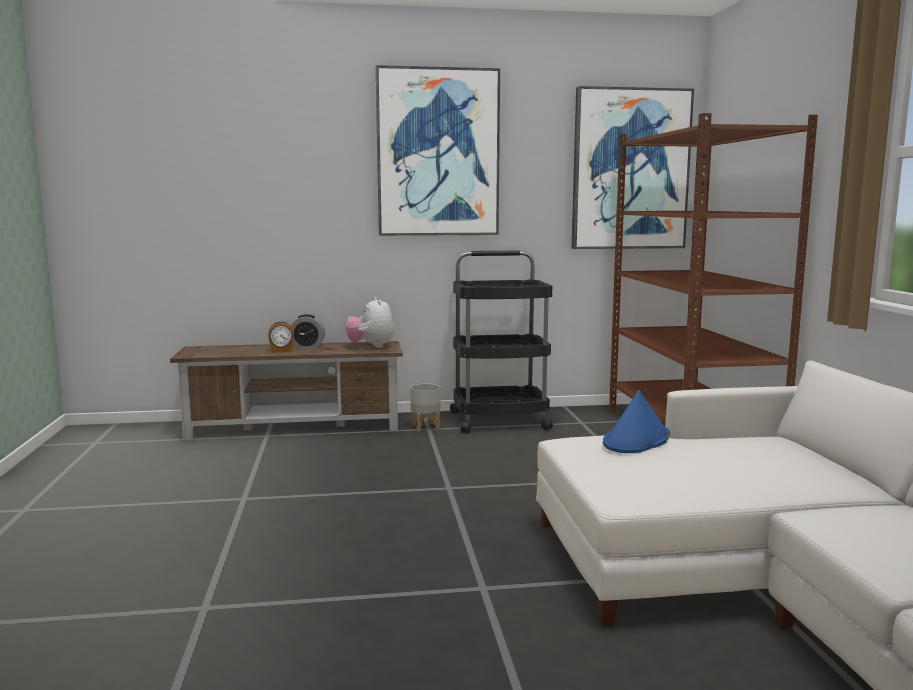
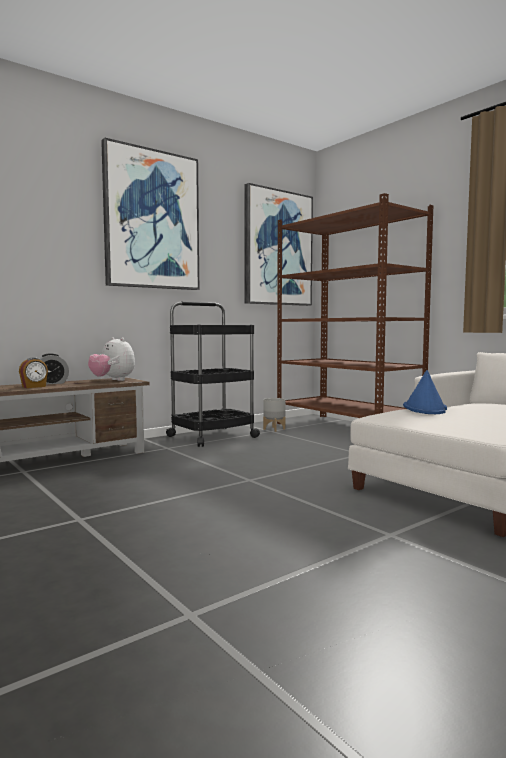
camera: 30 degrees left, 5 degrees down
(426, 427) = (163, 447): grey planter -> grey planter (274, 429)

